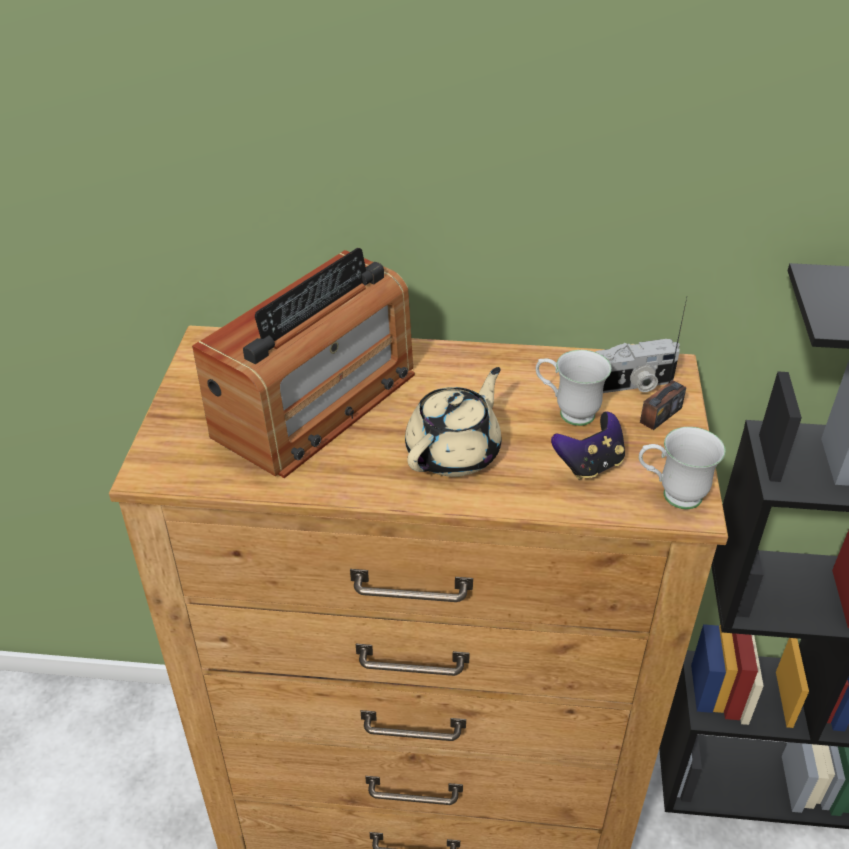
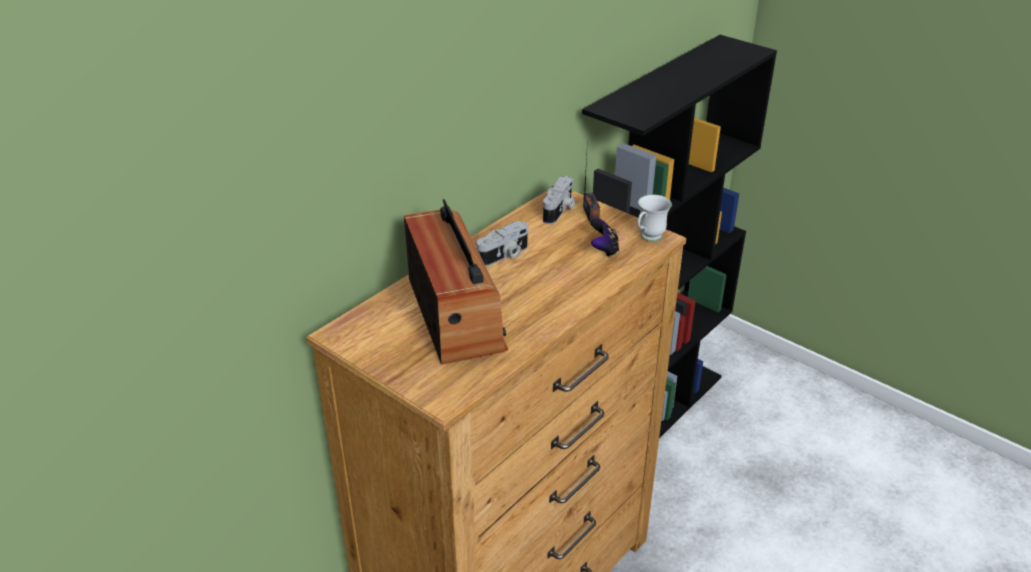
camera: 55 degrees left, 5 degrees down
(454, 452) = (550, 285): beige teapot -> none
(475, 386) = (504, 256): none -> camera
(567, 412) = (558, 238): white mug -> none

